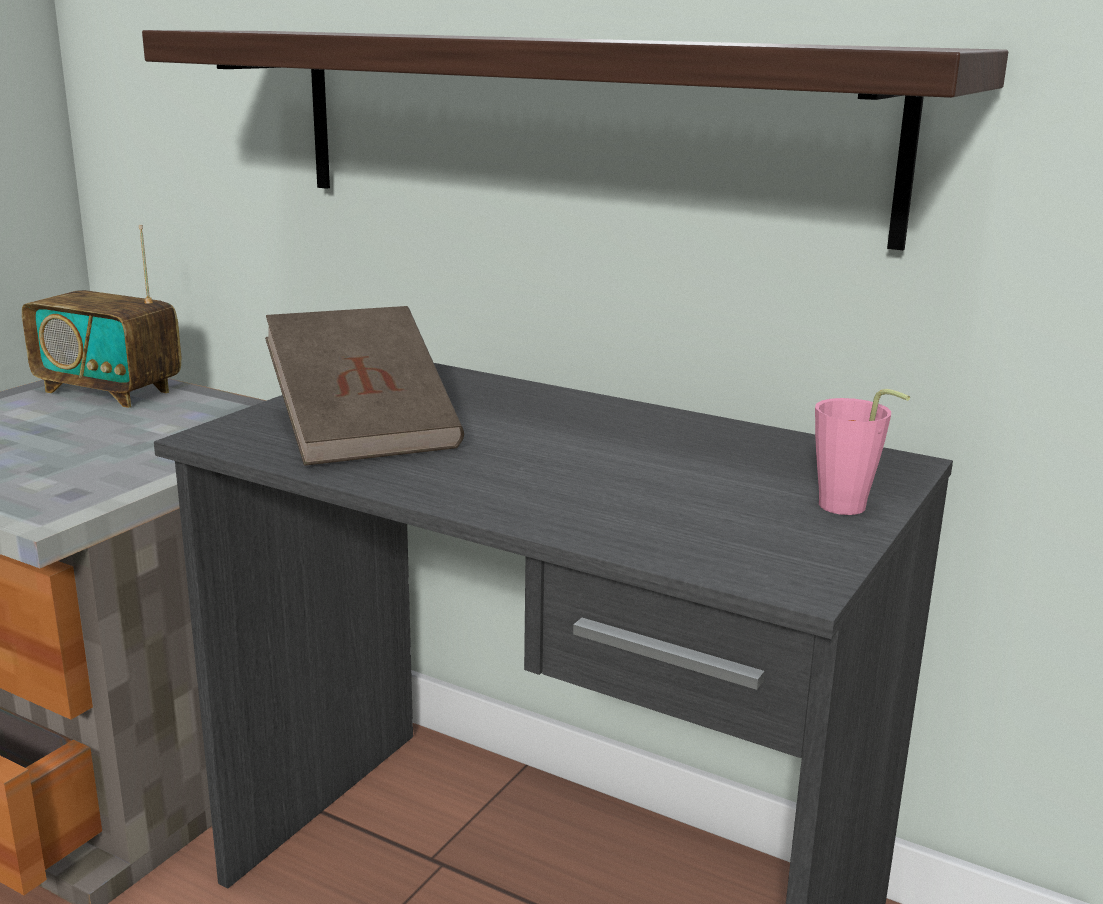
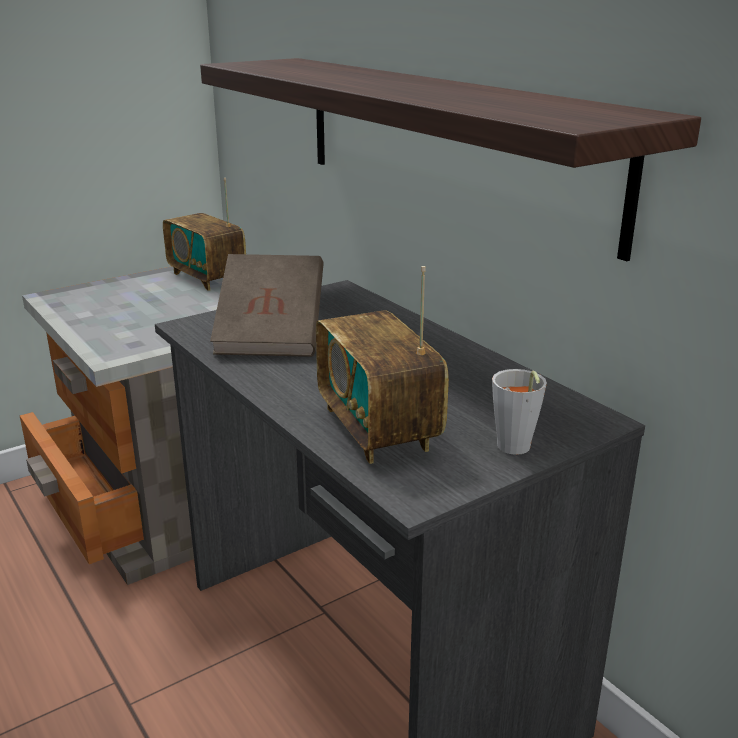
camera: 25 degrees right, 5 degrees up
(653, 516) = (378, 428): none -> radio
(849, 510) = (514, 450): pink cup -> grey cup

